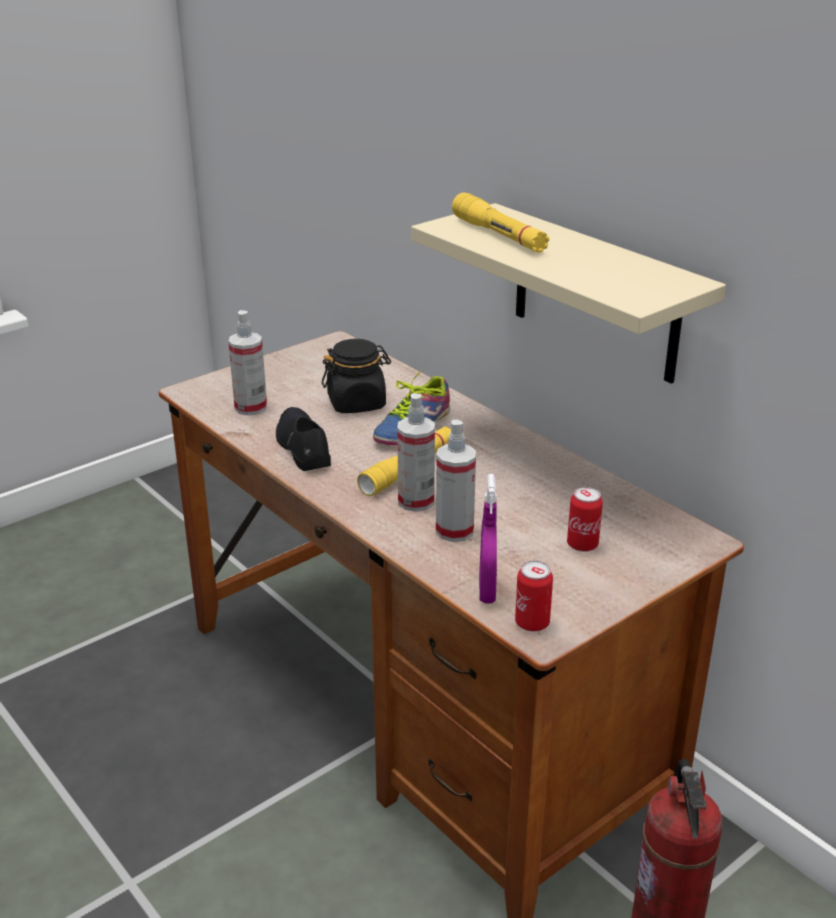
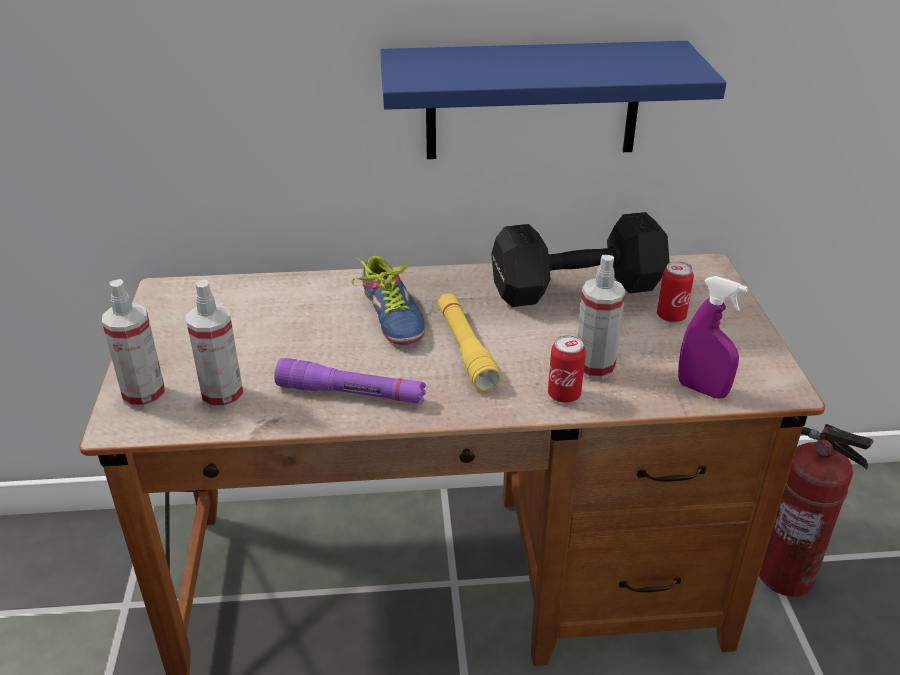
camera: 55 degrees left, 5 degrees up
(303, 447) = (351, 393): black shoe -> purple flashlight
(357, 403) = (306, 328): black jar -> none
(416, 501) = (525, 367): spray bottle -> spray bottle (144, 395)
(499, 235) = (472, 69): yellow flashlight -> none
(532, 623) = (765, 387): can -> can (564, 395)
(559, 485) = (572, 288): none -> black dumbbell
(595, 294) = (532, 101): beige shelf -> blue shelf

